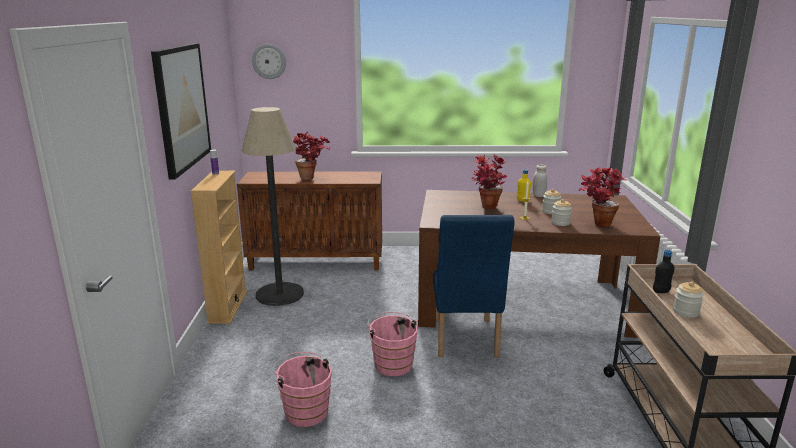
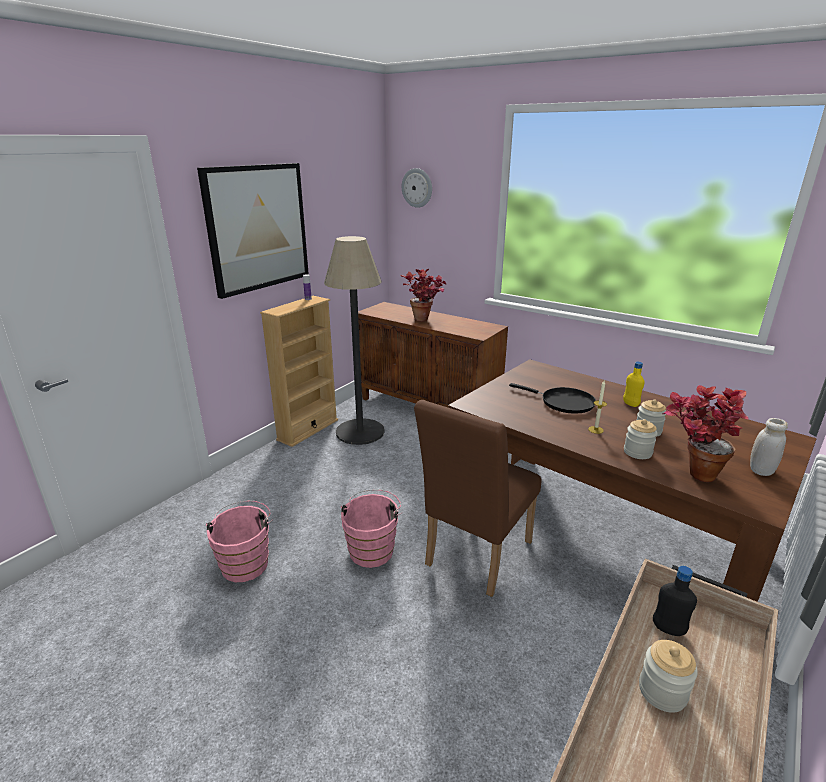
camera: 35 degrees right, 5 degrees up
(464, 341) = (474, 557): blue chair -> brown chair
(486, 209) = (563, 402): potted plant -> black frying pan
(538, 195) = (665, 402): white jar -> white jar (761, 470)

